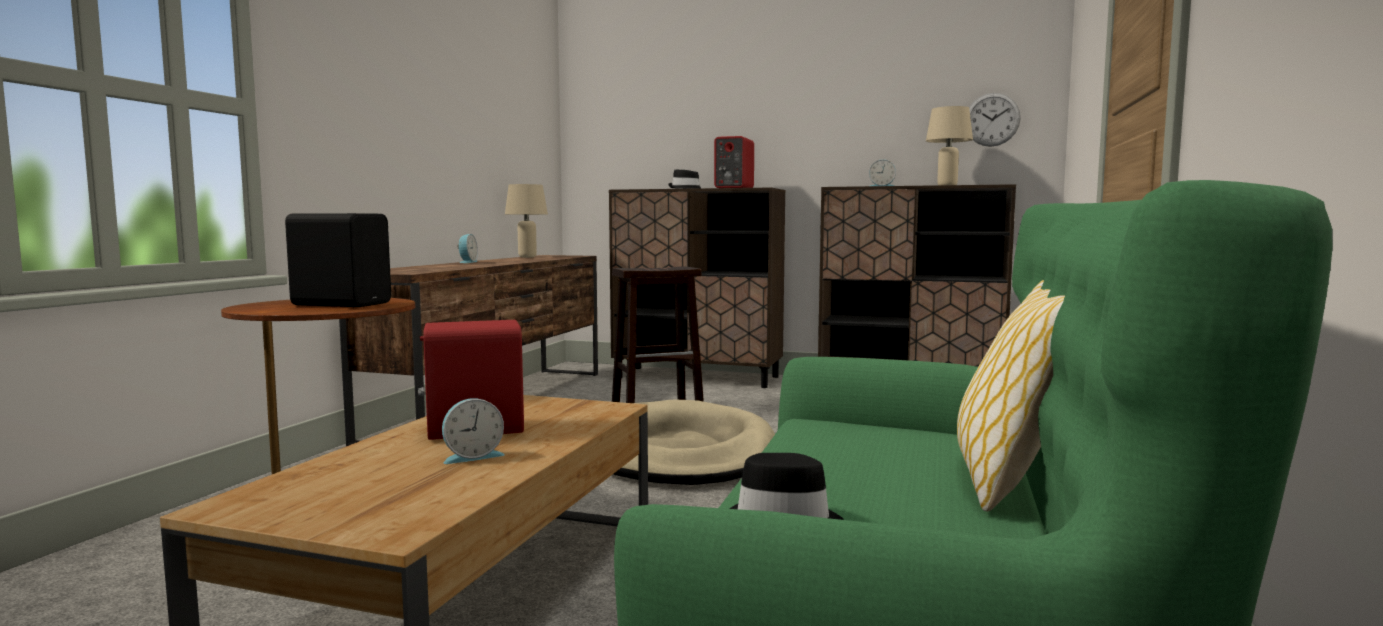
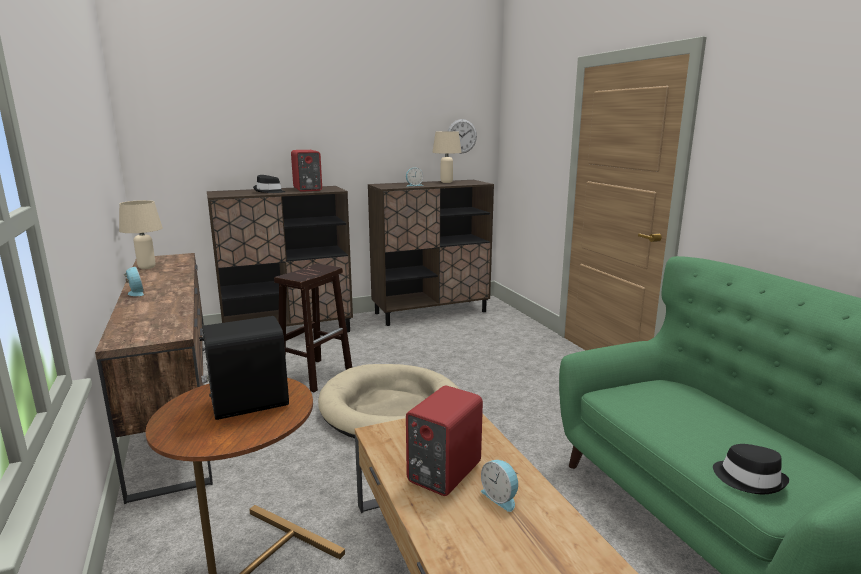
camera: 40 degrees left, 10 degrees up
(472, 456) = (500, 497): alarm clock -> alarm clock turned 120 degrees clockwise
(1008, 481) = (734, 410): pillow -> none

